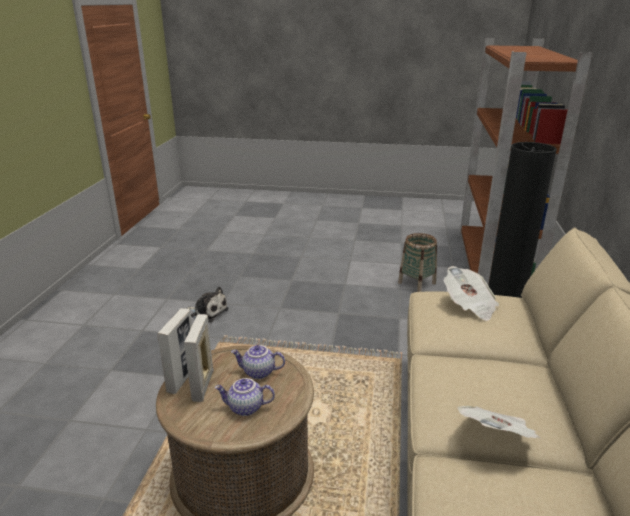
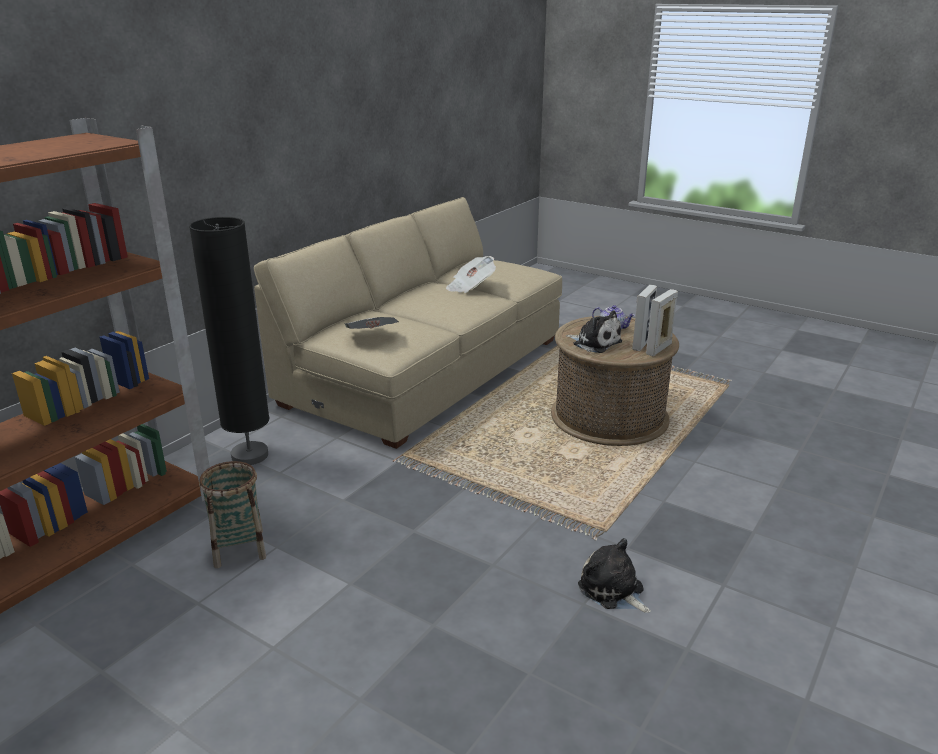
camera: 155 degrees left, 0 degrees up
(258, 372) = (595, 343): teapot -> plush toy

